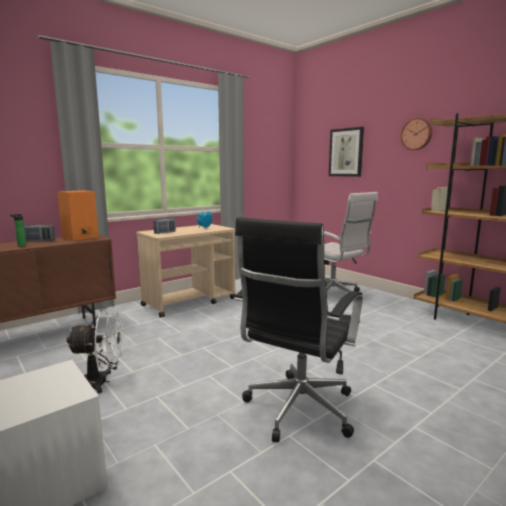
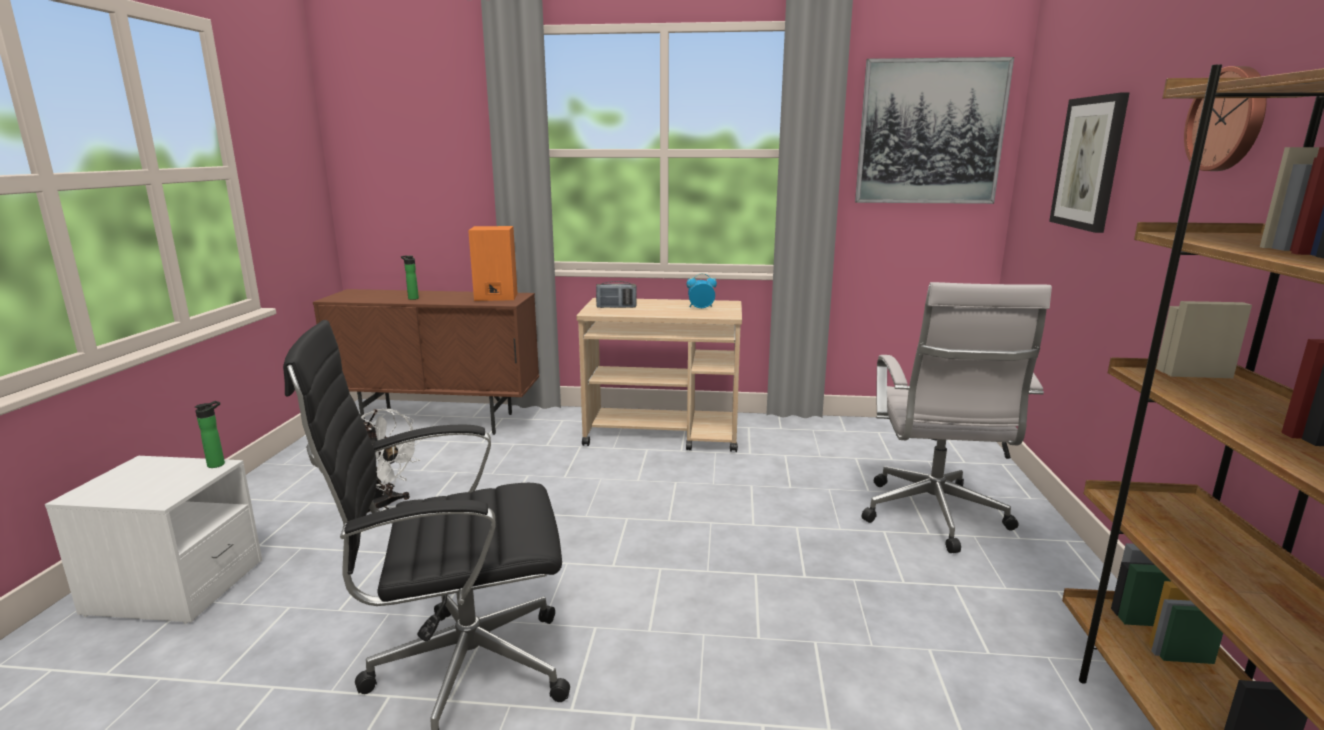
camera: 45 degrees right, 5 degrees up
(40, 241) = (448, 294): radio -> none
(59, 367) = (218, 464): none -> bottle
(268, 142) = (930, 132): none -> picture

